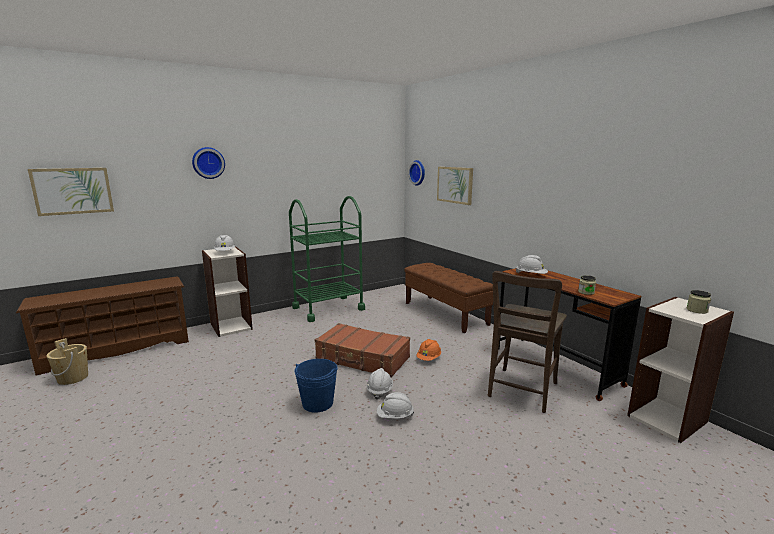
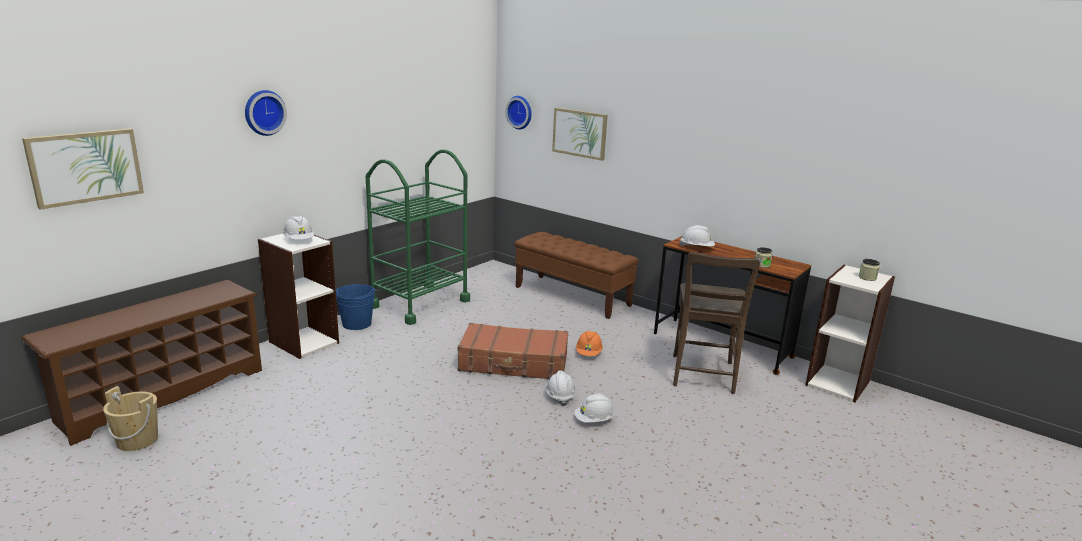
camera: 20 degrees left, 5 degrees up
(317, 403) = (500, 420): blue bucket -> blue bucket (357, 324)

